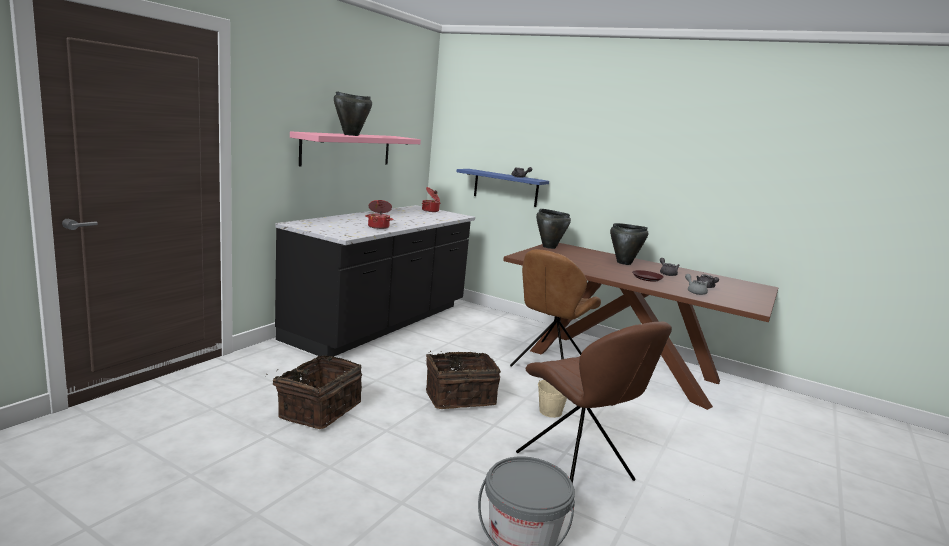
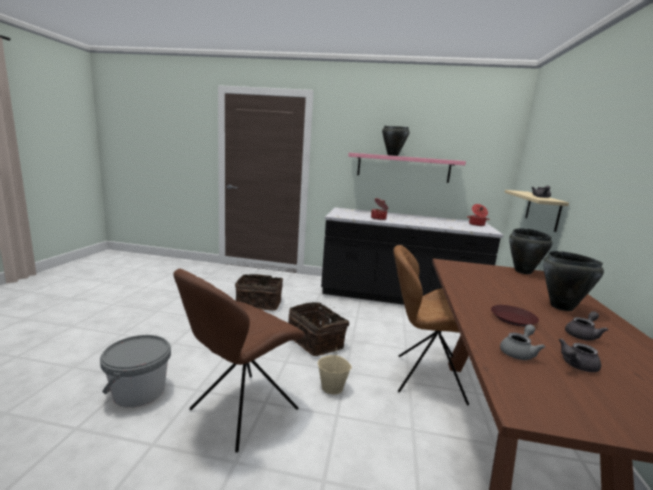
camera: 70 degrees right, 0 degrees up
(505, 187) = (542, 210): blue shelf -> beige shelf

